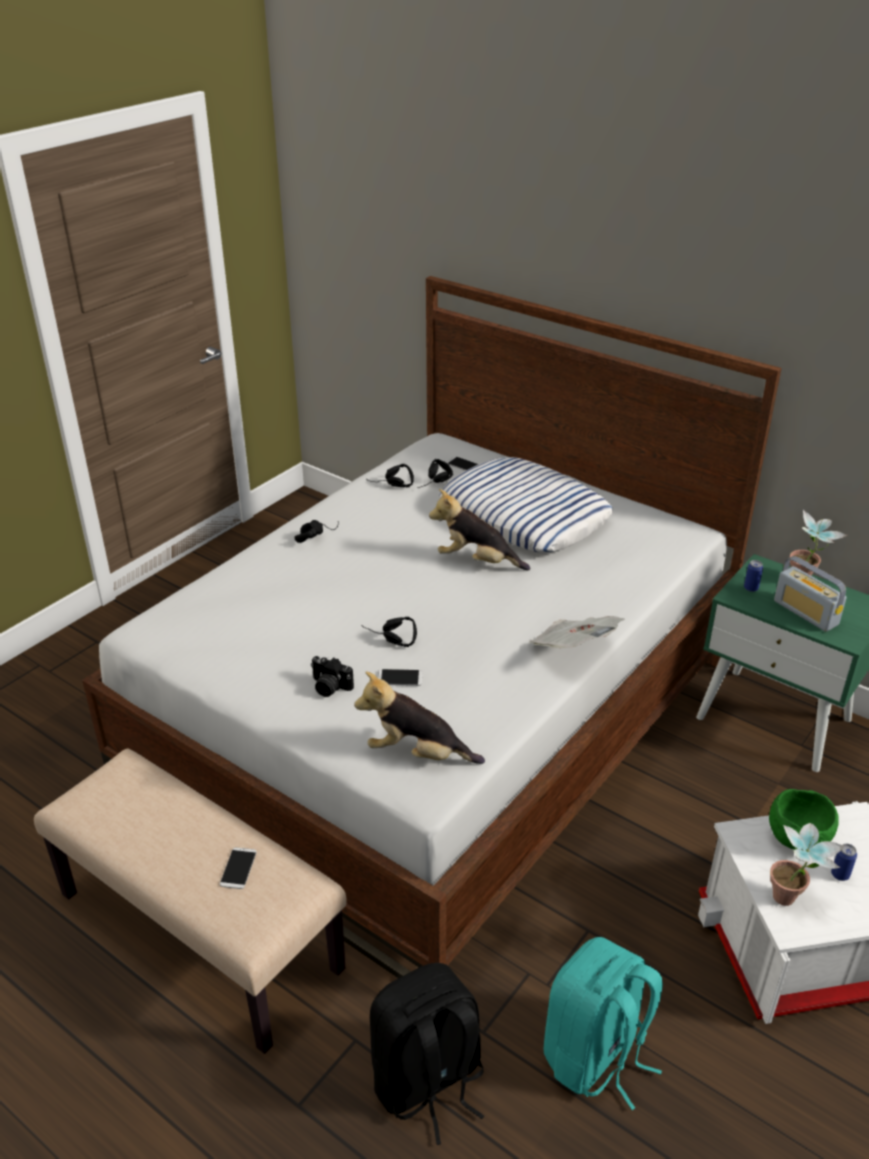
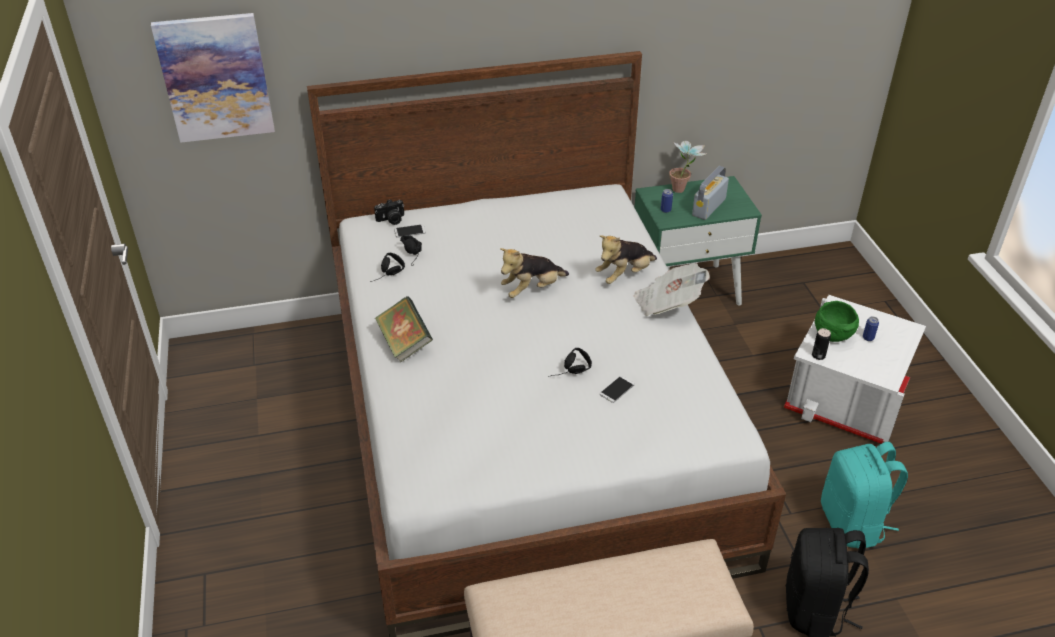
camera: 50 degrees left, 5 degrees up
(238, 868) = (662, 579): phone -> none
(315, 535) = (405, 343): black headphones -> book
(329, 687) = (592, 426): camera -> camera (391, 220)
(366, 240) = (215, 77): none -> picture
(417, 754) = (697, 421): plush toy -> plush toy (624, 275)
(525, 515) = (506, 241): pillow -> none
(743, 843) = (818, 355): none -> can
(791, 901) = (871, 366): potted plant -> none
(805, 613) = (708, 207): radio -> radio turned 120 degrees clockwise

